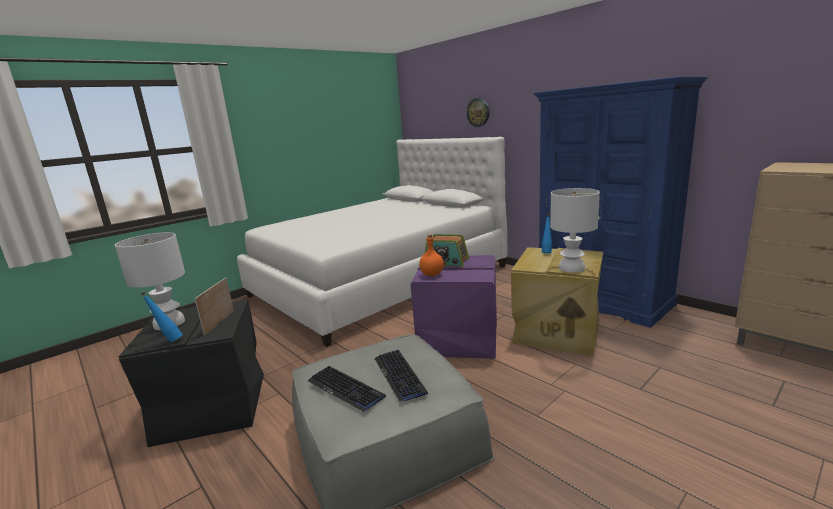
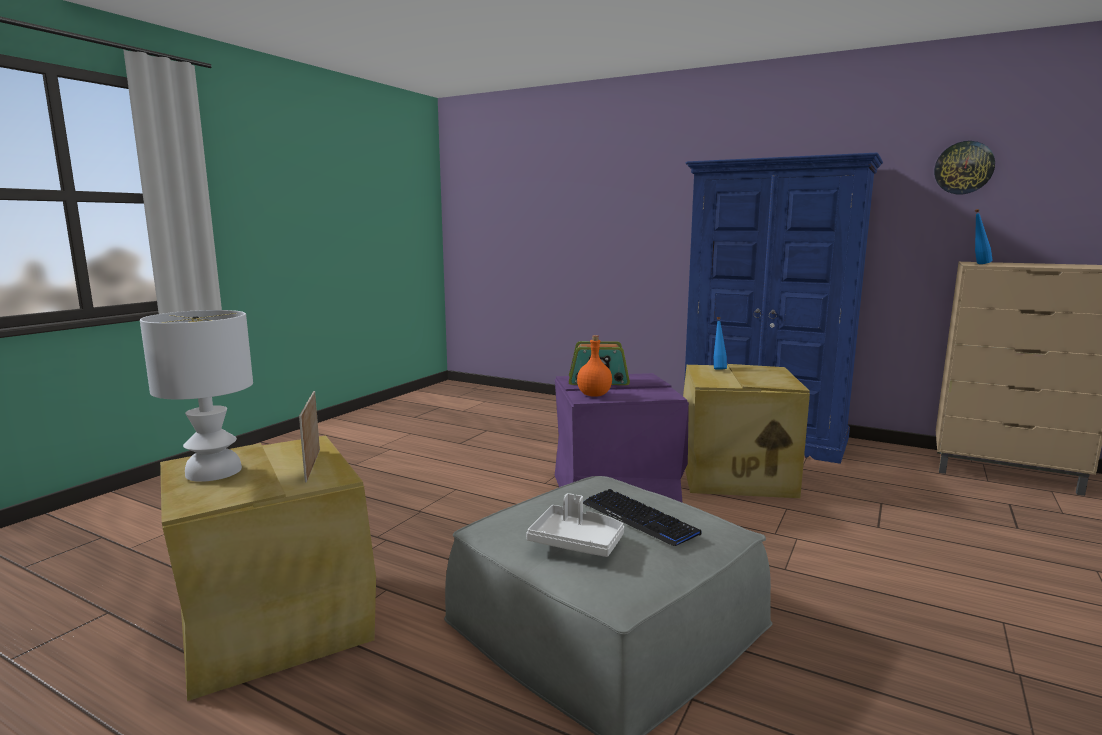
camera: 20 degrees left, 5 degrees down
(169, 341) = (247, 493): blue bottle -> blue bottle (978, 264)
(214, 405) = (276, 621): black storage box -> beige storage box
(345, 389) = (576, 542): keyboard -> white tray
(380, 281) = (439, 430): white bed -> none
(478, 112) = (574, 189): wall clock -> wall clock (963, 168)
(572, 268) = (771, 382): white table lamp -> none

